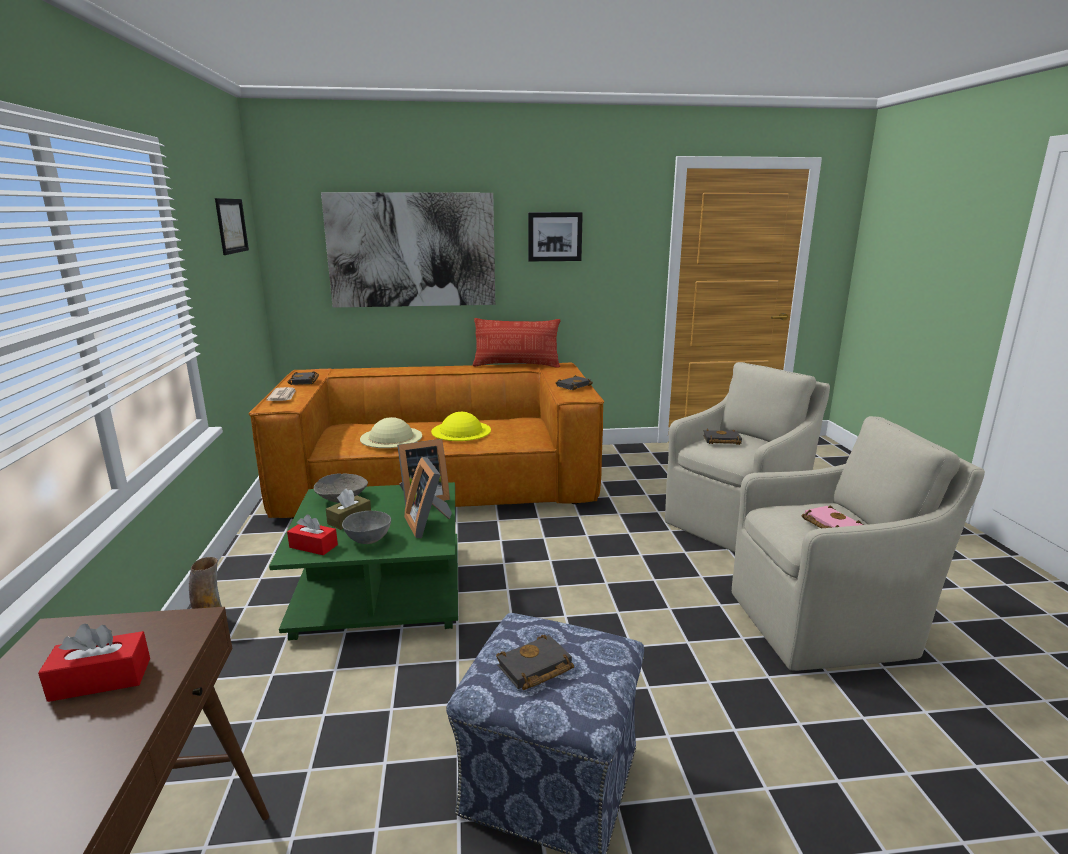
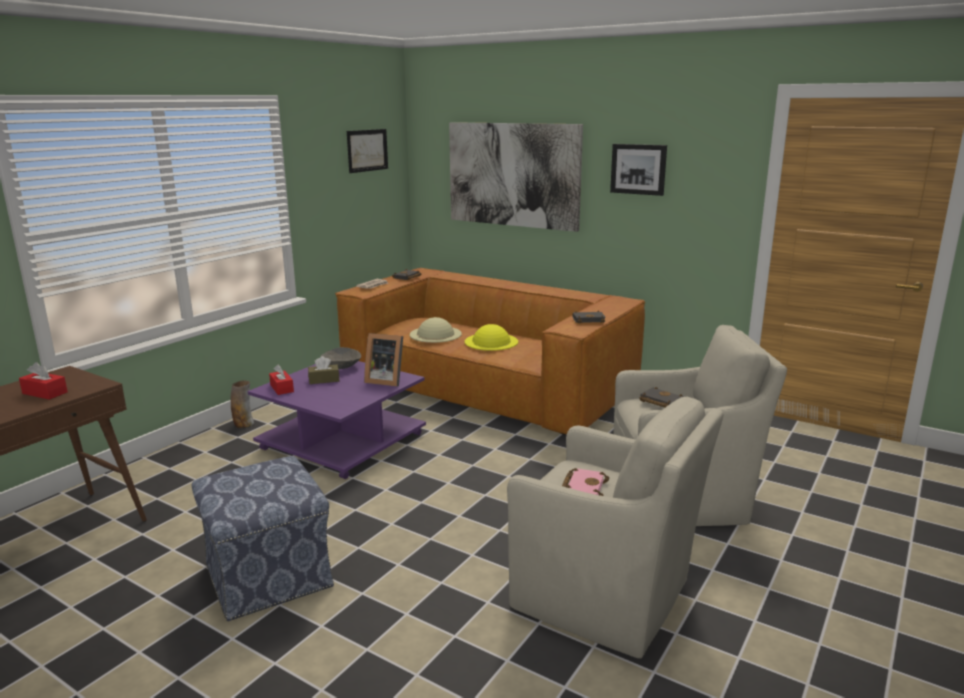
camera: 40 degrees right, 0 degrees up
(368, 540) = (312, 395): grey bowl -> none
(382, 589) = (344, 441): green coffee table -> purple coffee table
(428, 524) = (359, 397): picture frame -> none
(516, 365) = (587, 293): pillow -> none
(534, 669) = (243, 482): black book -> none

